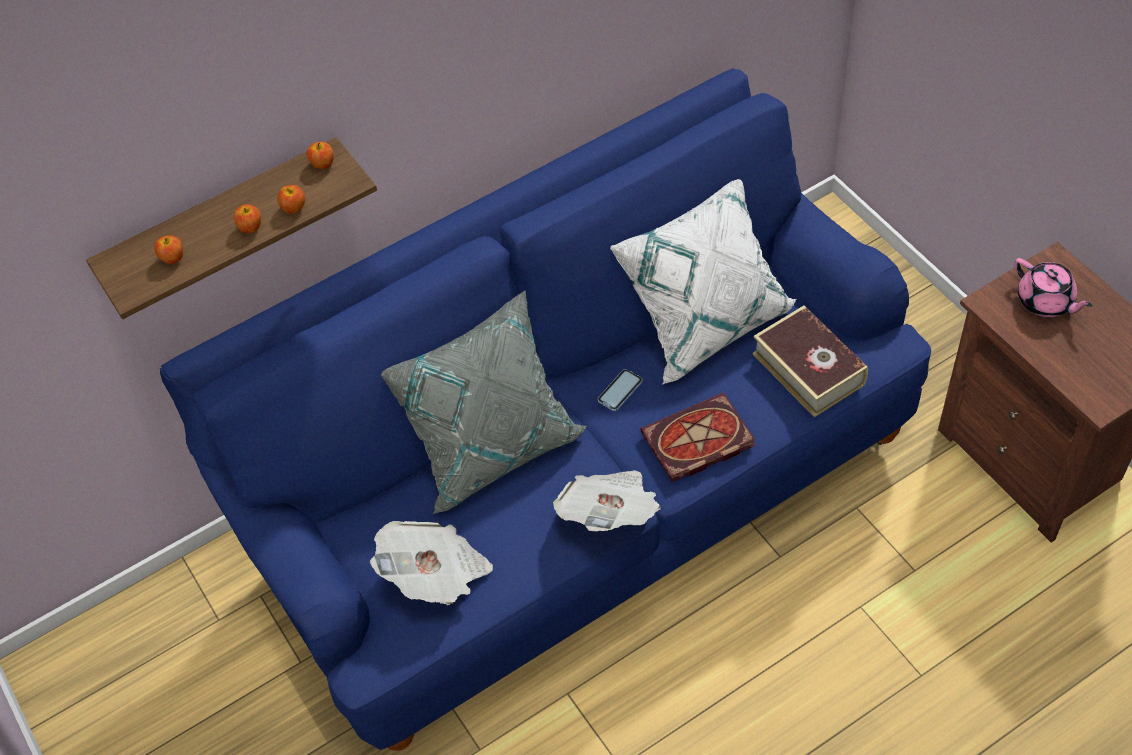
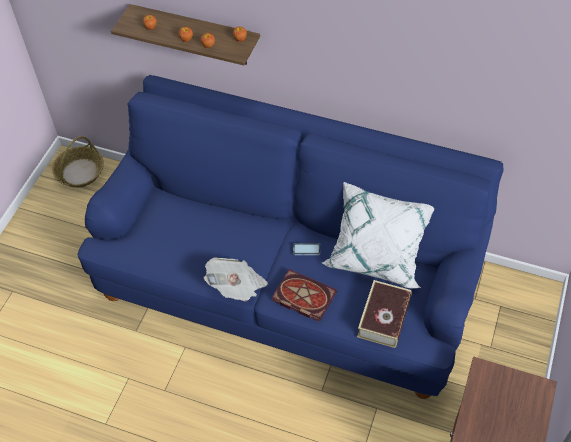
camera: 50 degrees right, 0 degrees up
(90, 662) = (80, 172): none -> basket
(436, 575) = (156, 242): newspaper -> none
(490, 443) = (238, 219): grey pillow -> none
(1045, 301) = (508, 397): pink teapot -> none

